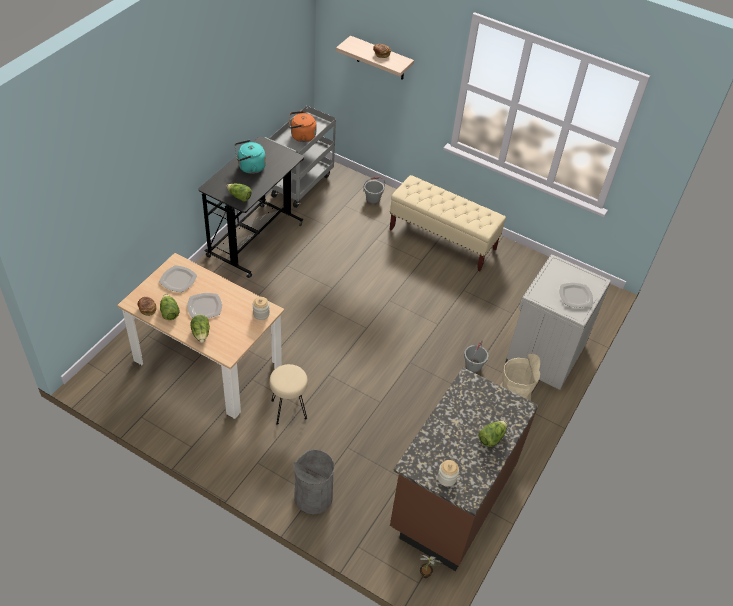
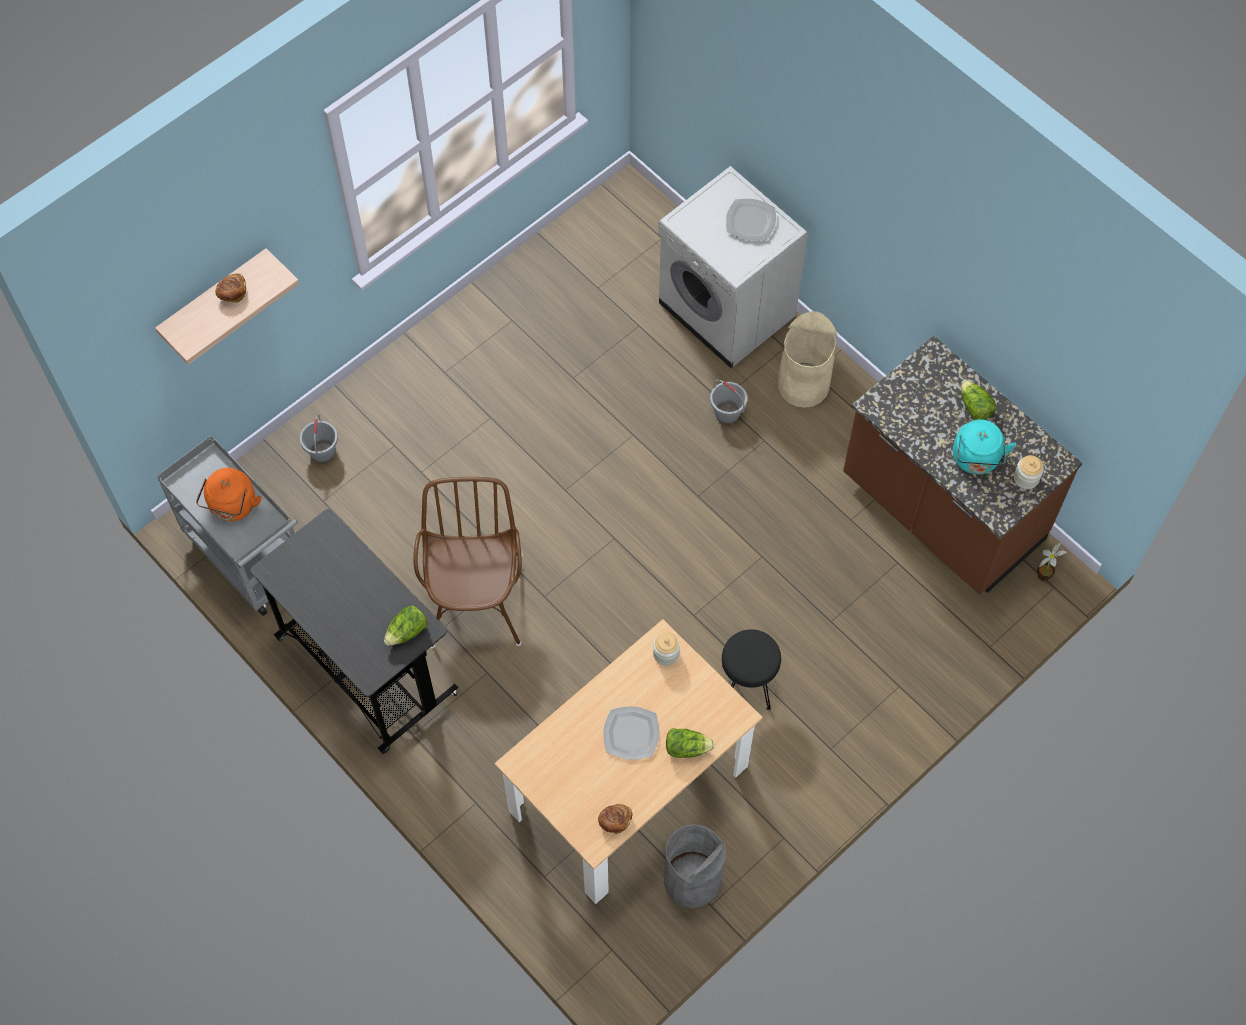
camera: 70 degrees left, 15 degrees up
(169, 312) = (630, 789): lettuce -> none
(177, 280) = (561, 766): plate -> none
(250, 167) = (333, 601): turquoise kettle -> turquoise kettle (976, 460)
(288, 410) = (747, 687): beige stool -> black stool
(310, 274) = (475, 594): none -> brown chair
(313, 497) = (903, 685): grey trash can -> grey trash can (692, 879)
(442, 239) = (453, 372): beige bench -> none

